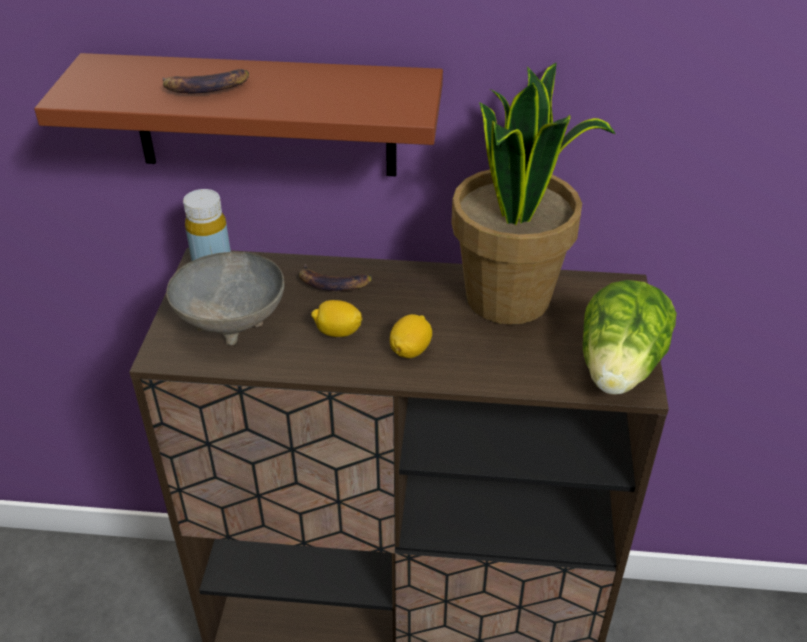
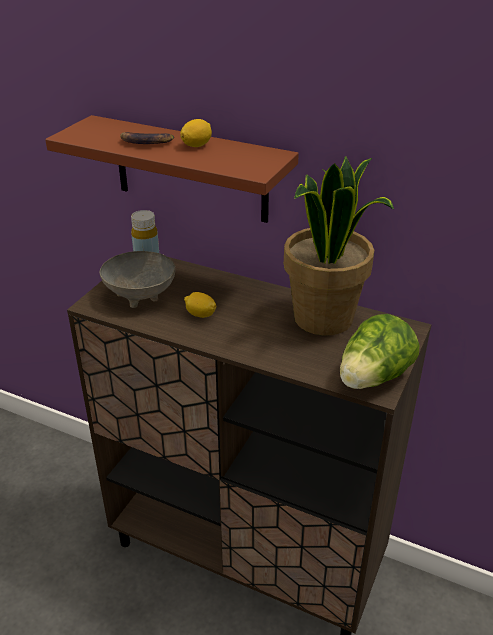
camera: 20 degrees right, 5 degrees down
(333, 283) = (215, 286): banana -> none
(410, 350) = (240, 335): lemon -> lemon (197, 145)

